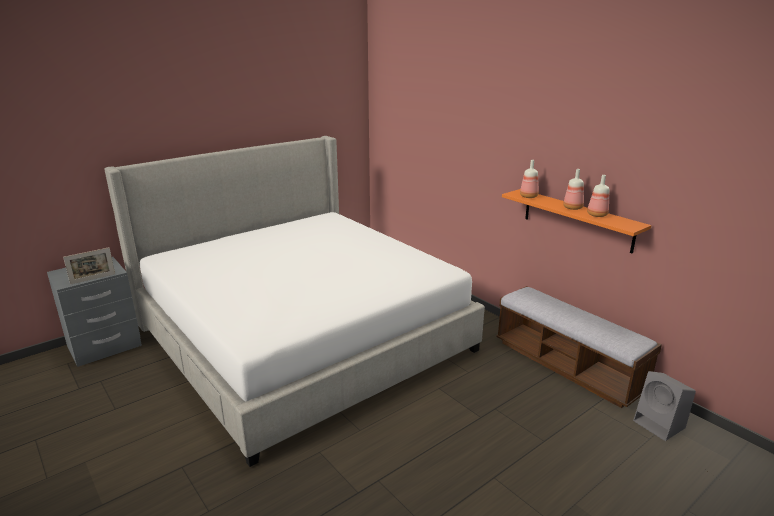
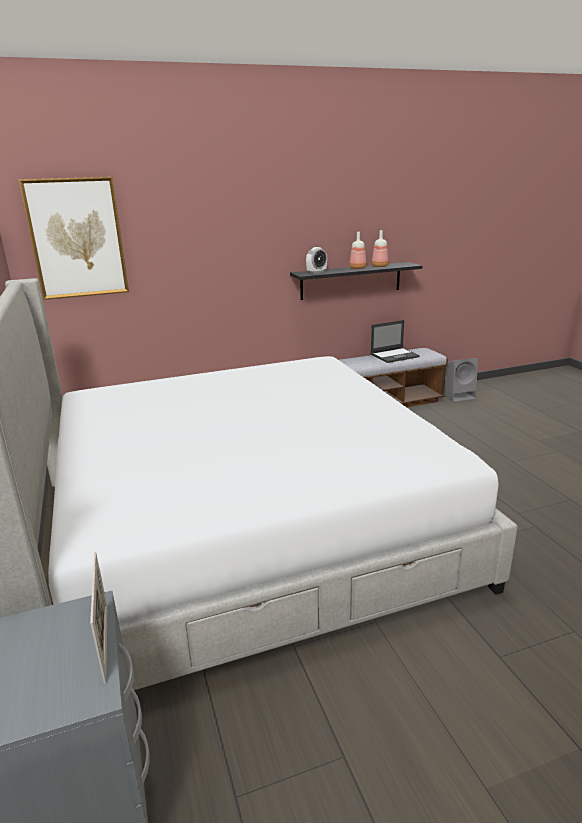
camera: 70 degrees left, 0 degrees up
(396, 118) = (77, 238): none -> picture
(529, 196) = (316, 272): bottle -> alarm clock
(577, 220) = (351, 280): orange shelf -> black shelf
(591, 322) = (395, 355): none -> laptop

